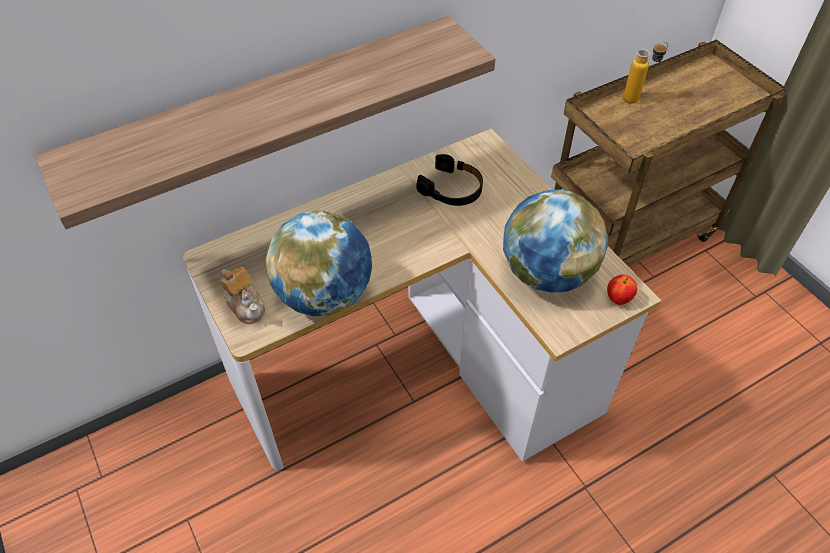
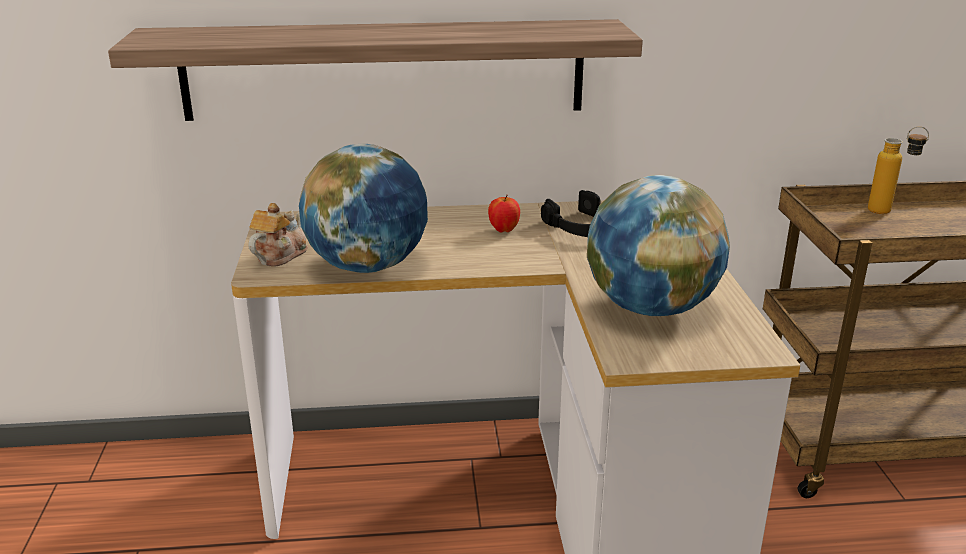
camera: 25 degrees right, 25 degrees down
(245, 305) = (280, 255): teapot -> teapot turned 135 degrees counterclockwise
(618, 299) = (734, 349): apple -> apple (504, 230)

